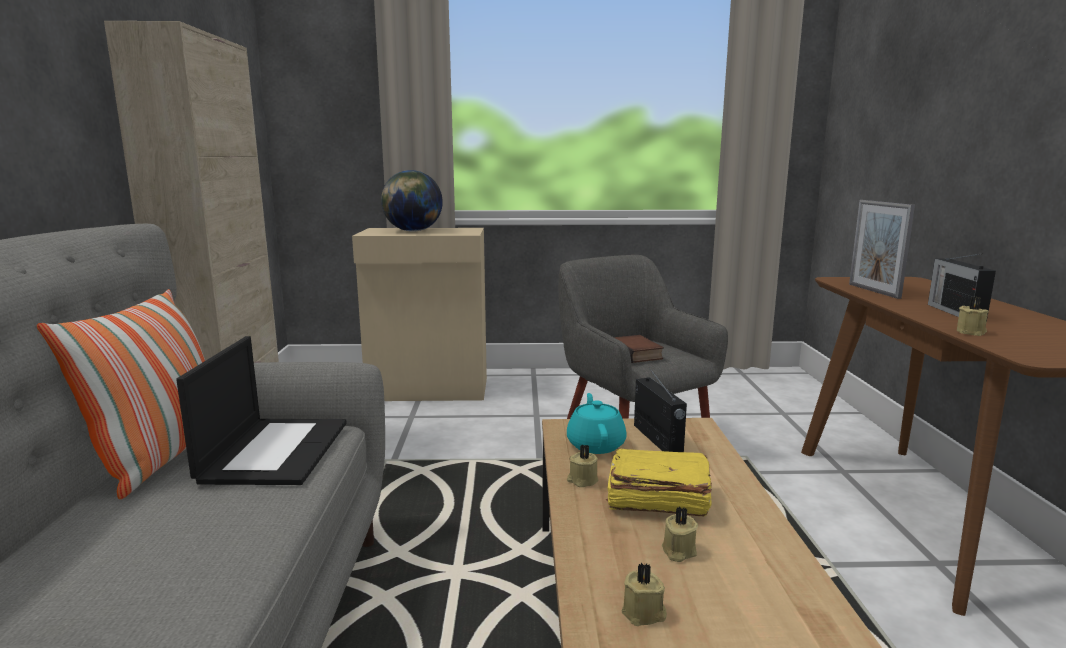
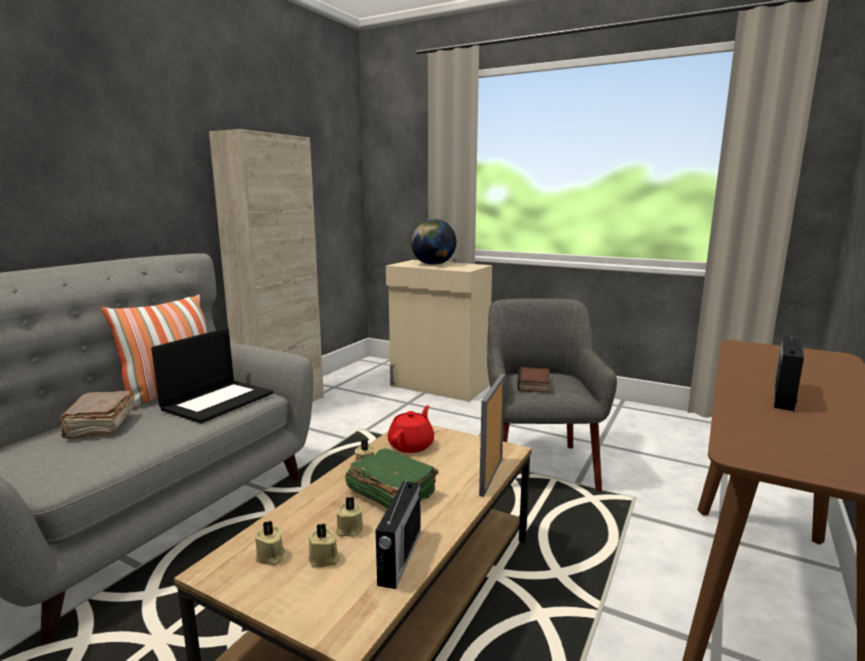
camera: 30 degrees right, 0 degrees up
(112, 533) = (100, 425): none -> brown book
(596, 444) = (412, 445): turquoise teapot -> red teapot
(656, 499) = (391, 493): yellow book -> green book
(657, 440) = (460, 453): radio -> radio (399, 558)
(873, 291) = (750, 361): picture frame -> picture frame (491, 476)
(971, 332) = (742, 417): beige candle -> beige candle (324, 559)

